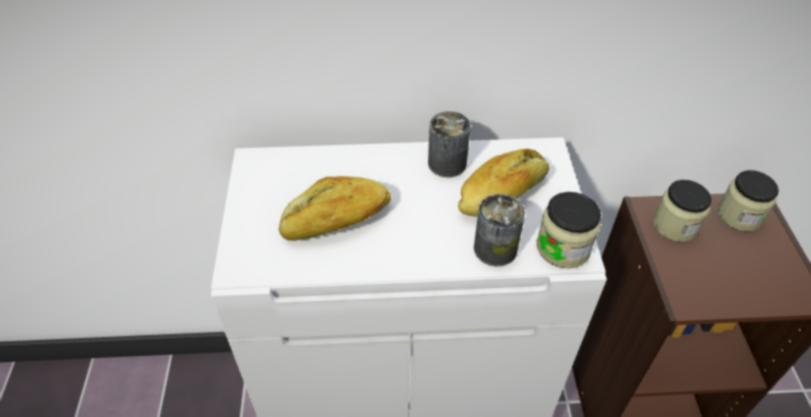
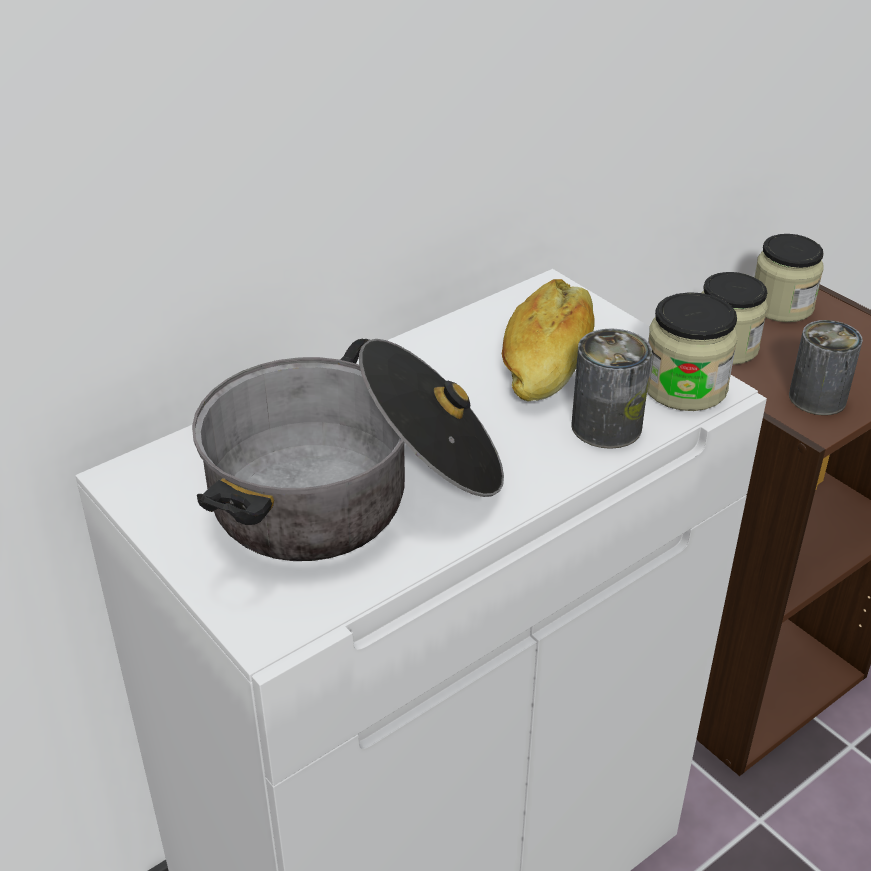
camera: 35 degrees left, 10 degrees down
(337, 221) = (354, 494): bread -> cooking pot
(447, 163) = (435, 357): can -> can (817, 398)

